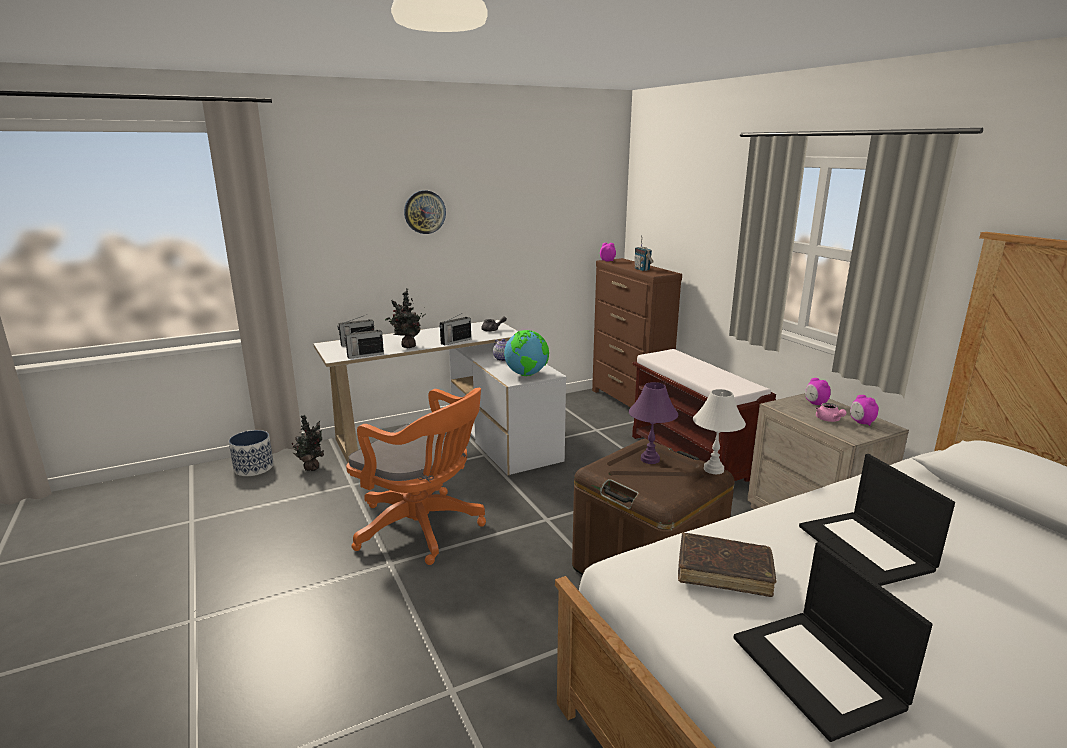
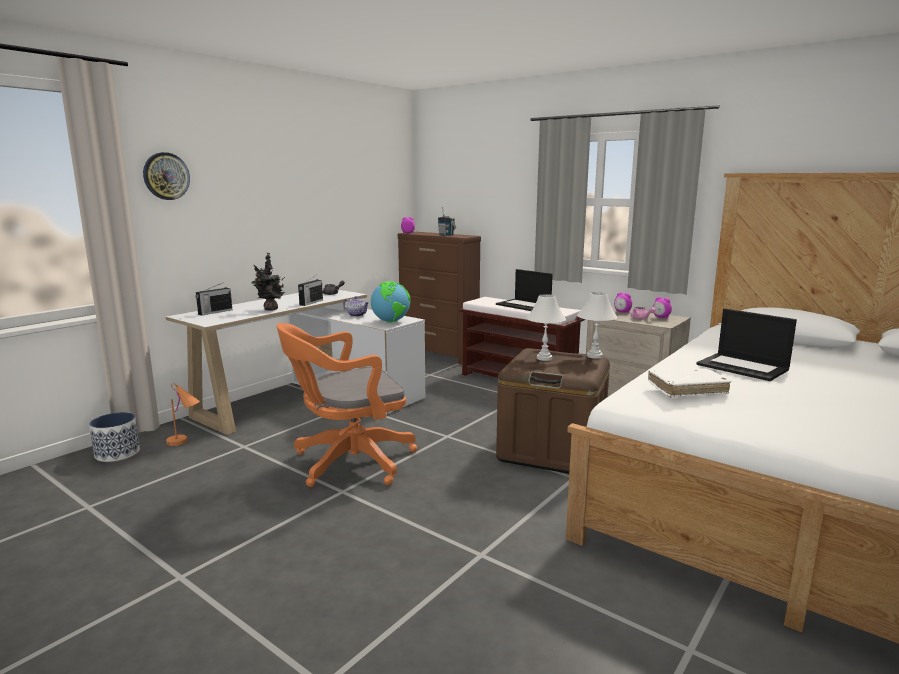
camera: 25 degrees left, 5 degrees down
(312, 467) = (185, 442): potted plant -> orange table lamp
(364, 355) = (236, 318): radio -> none
(423, 529) = (348, 463): orange office chair -> orange office chair turned 150 degrees clockwise
(424, 212) = (262, 185): wall clock -> wall clock (166, 176)
(650, 459) = (544, 358): purple table lamp -> white table lamp
(724, 572) = (687, 389): brown book -> white book
(819, 672) = (792, 417): laptop -> laptop (524, 305)

